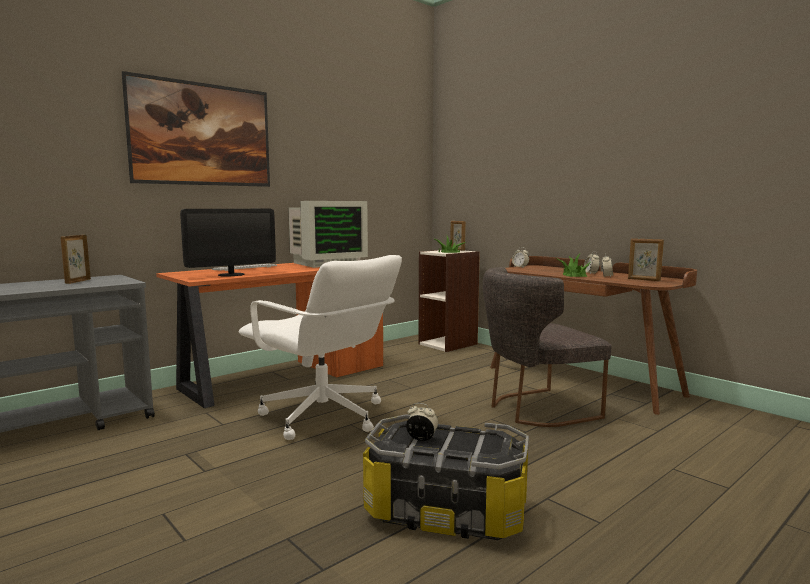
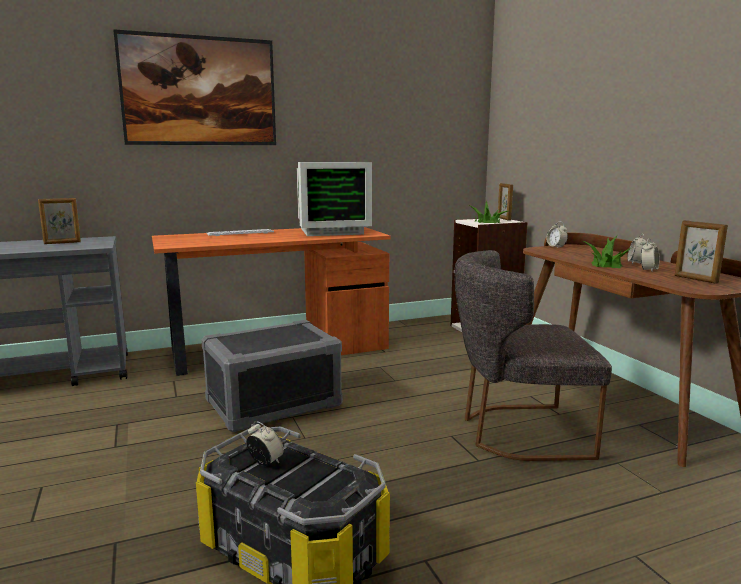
camera: 20 degrees right, 5 degrees up
(77, 281) = (62, 243): picture frame -> picture frame turned 135 degrees counterclockwise
(231, 275) = (209, 242): monitor -> none
(323, 417) = (273, 403): white office chair -> grey storage box

